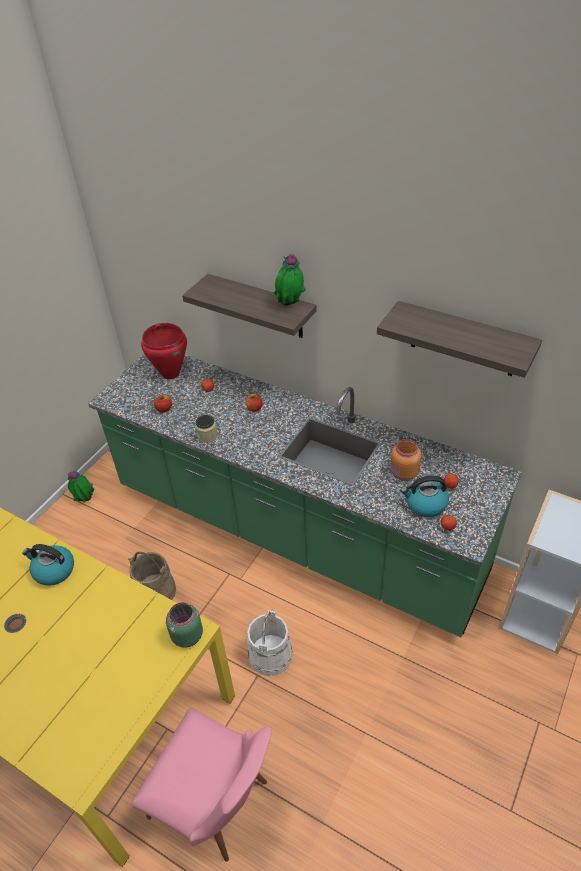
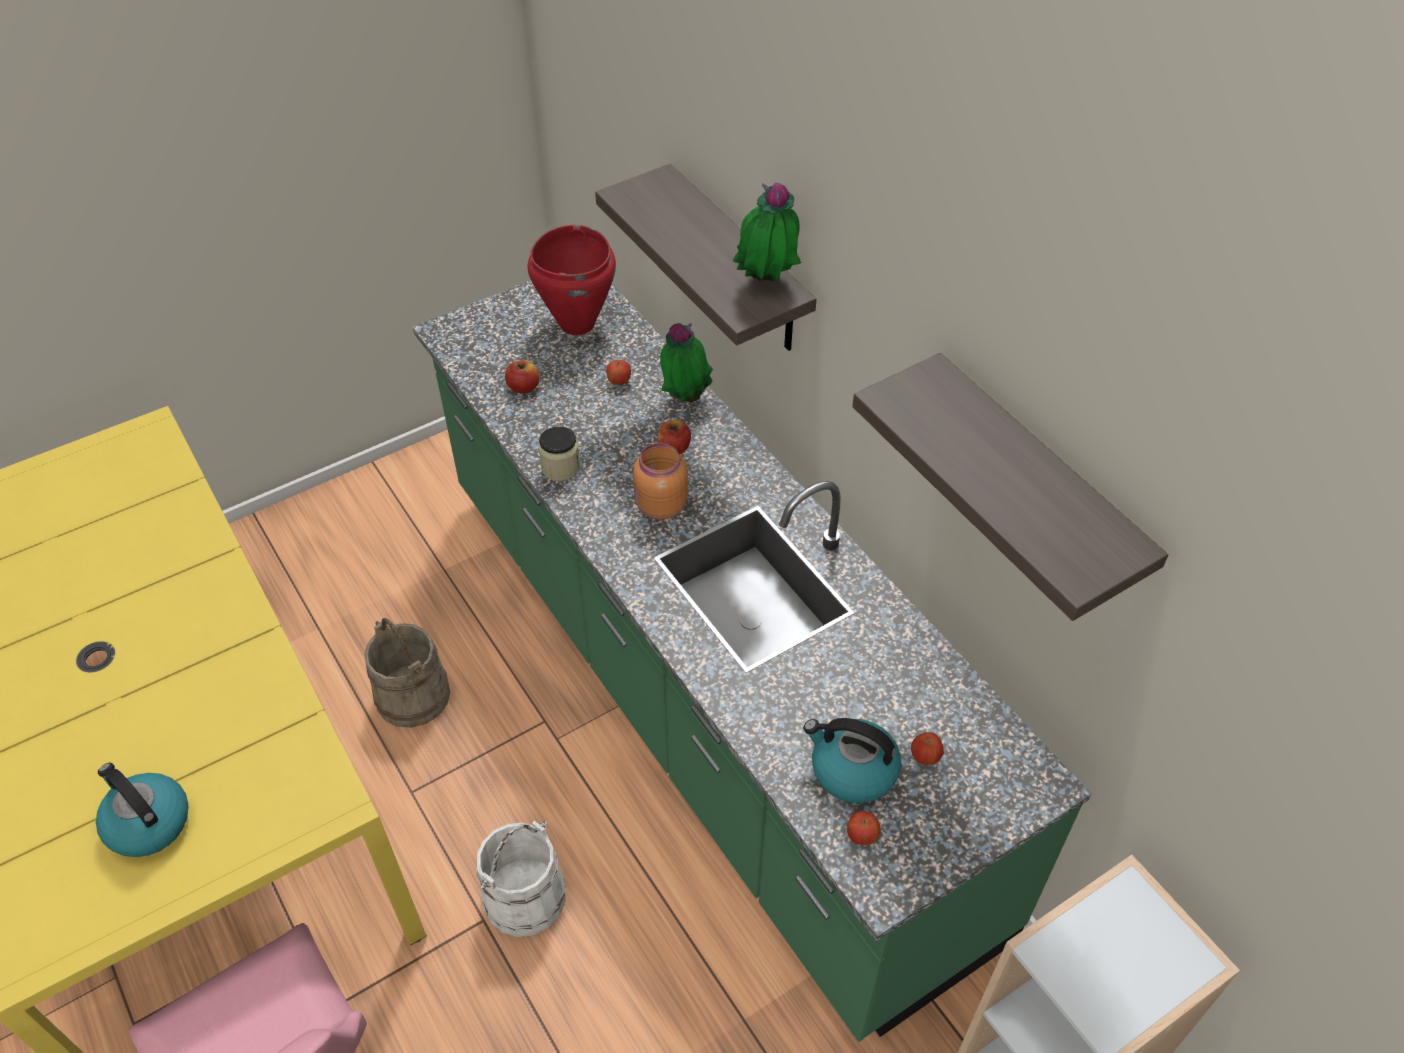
camera: 25 degrees right, 5 degrees up
(53, 570) = (199, 596): kettle -> kettle (147, 822)
(85, 499) = (398, 486): potted plant -> potted plant (685, 398)
(186, 636) = (317, 806): green jar -> none
(403, 473) = (854, 692): orange jar -> orange jar (659, 506)

